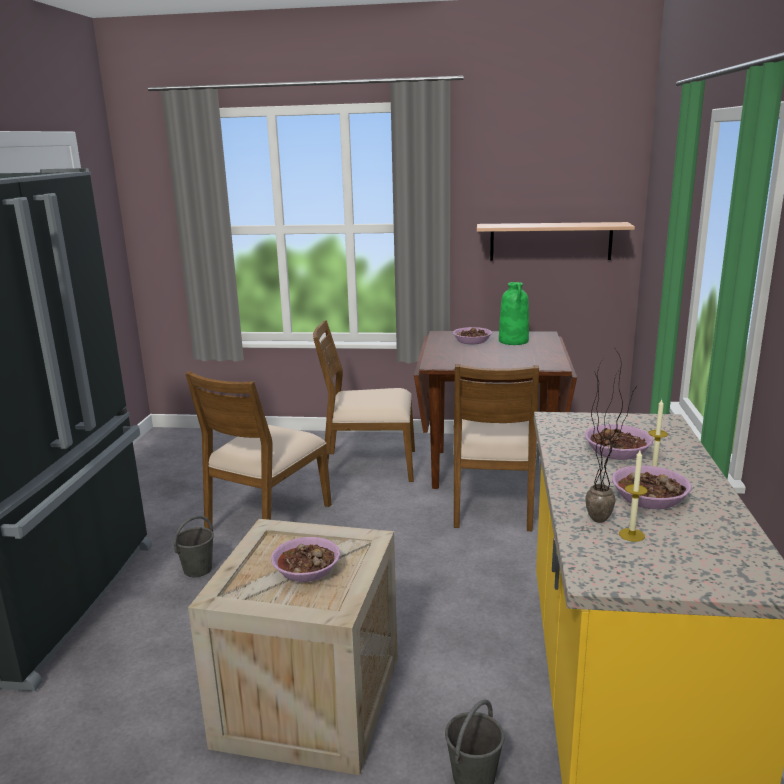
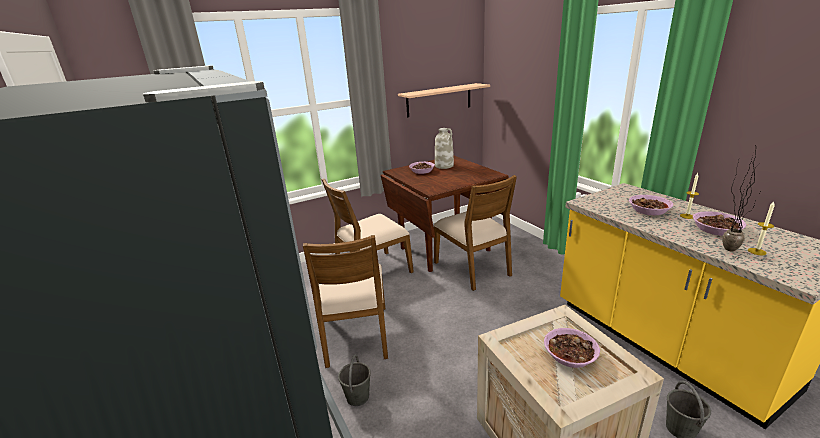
camera: 35 degrees left, 5 degrees up
(514, 341) = (444, 166): green vase -> white vase

